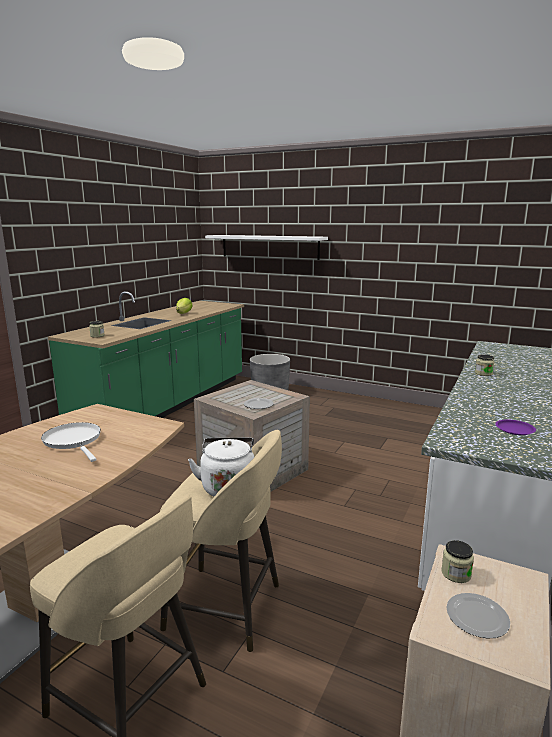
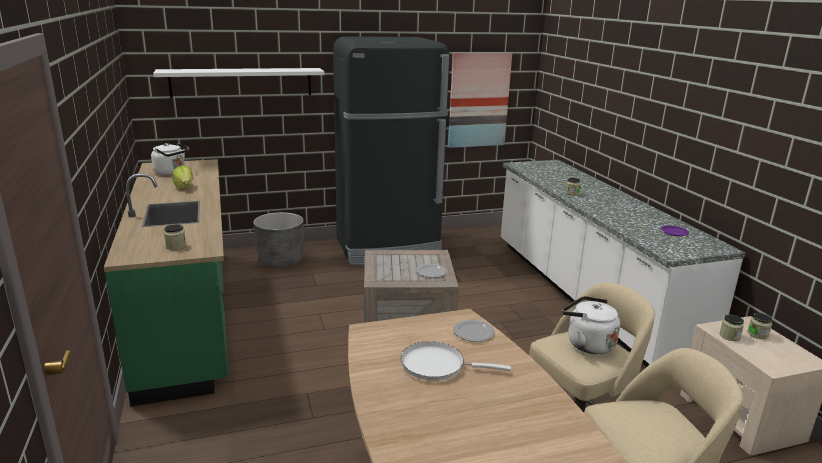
camera: 45 degrees left, 5 degrees up
(199, 306) = (171, 172): none -> white kettle
(362, 407) = (388, 248): none -> black fridge
(477, 617) = (771, 352): plate -> plate (473, 332)
(487, 276) = (478, 100): none -> picture
(506, 593) = (757, 334): none -> jar

